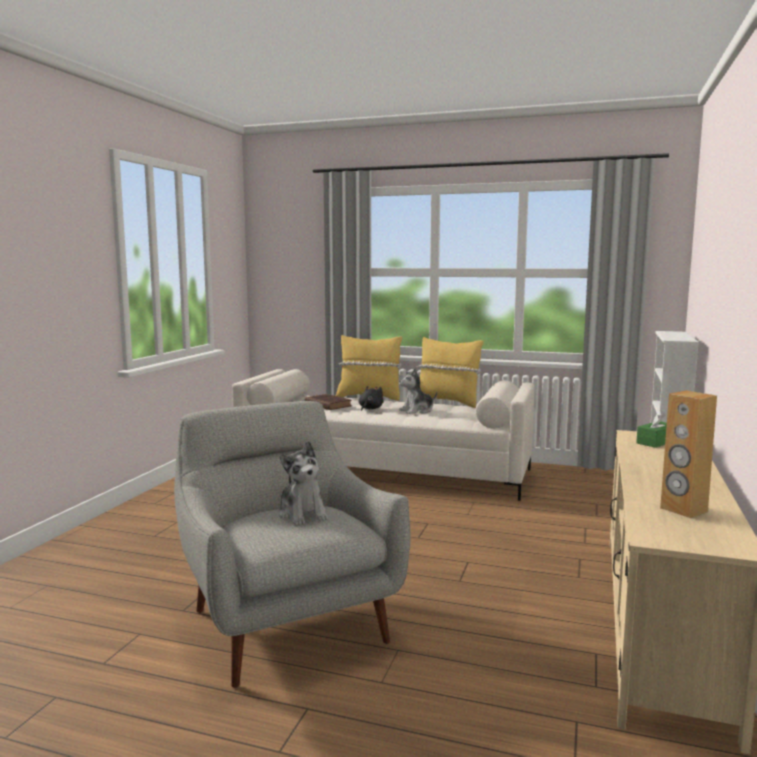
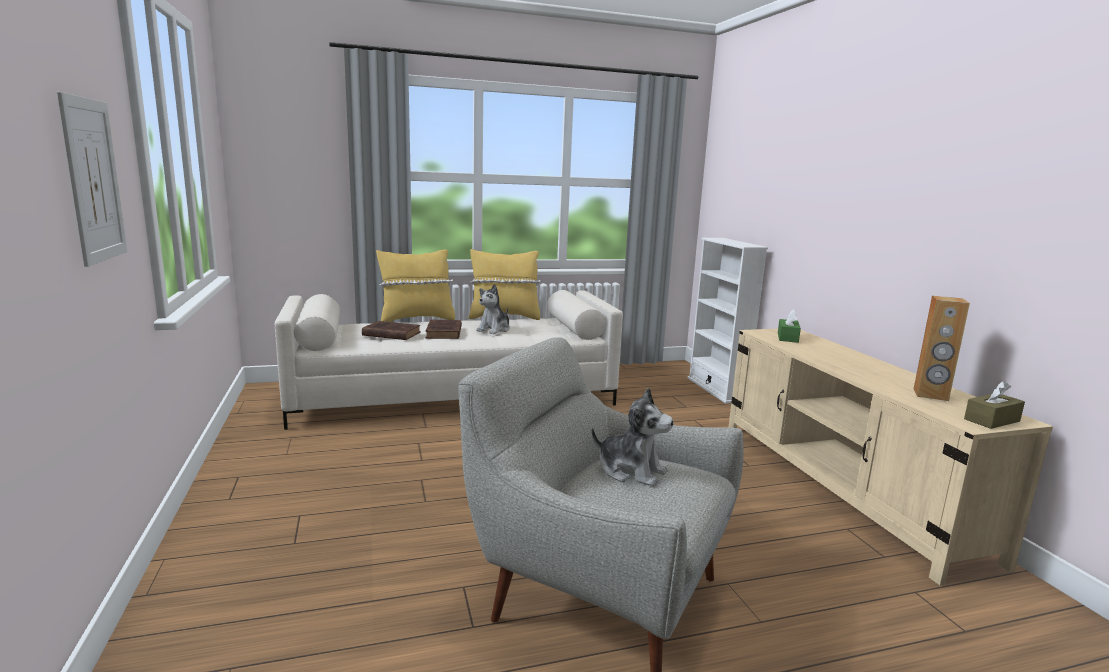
camera: 35 degrees left, 5 degrees up
(57, 279) = (93, 180): none -> picture
(370, 408) = (444, 333): black plush toy -> brown book
(693, 541) = (991, 420): none -> brown tissue box

